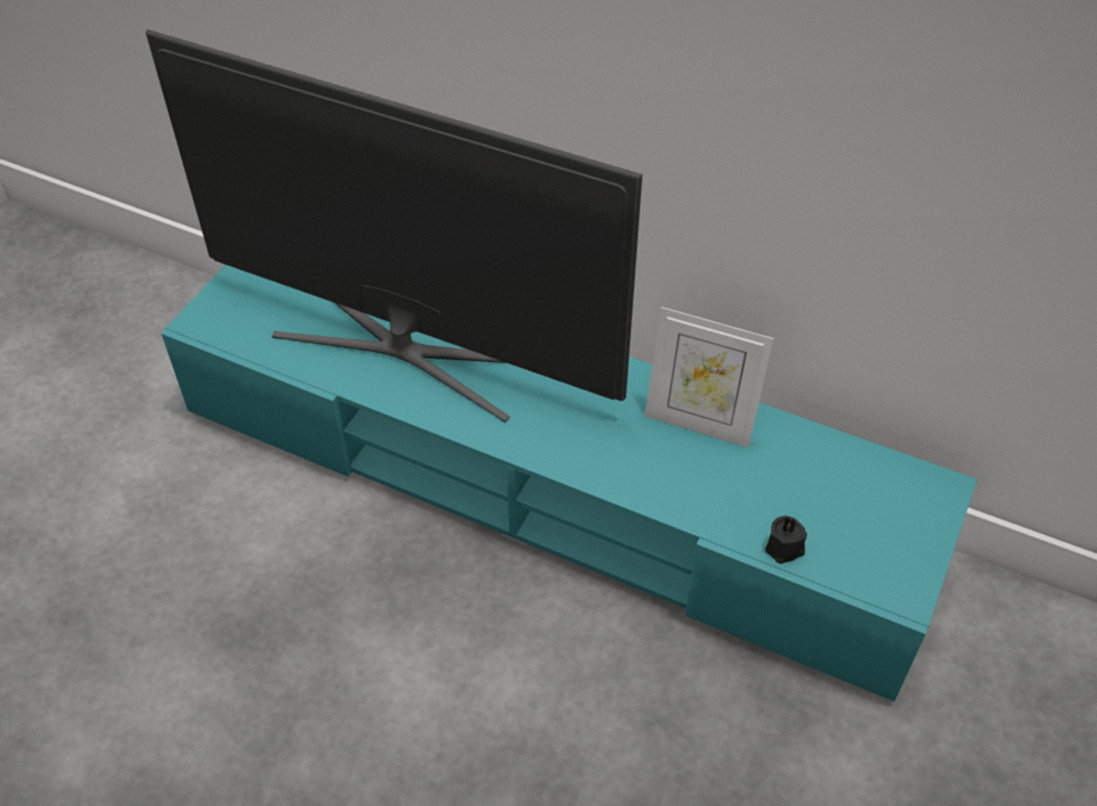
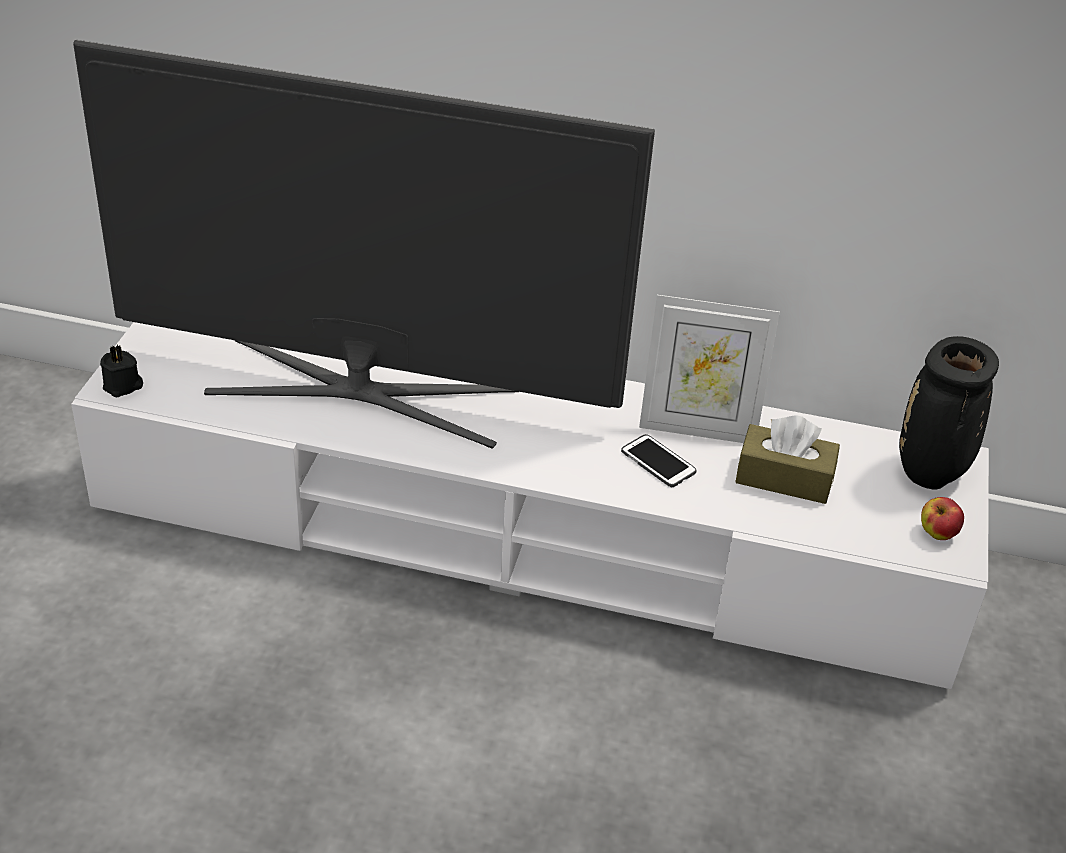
camera: 15 degrees left, 10 degrees down
(550, 484) = (527, 534): turquoise tv stand -> white tv stand
(651, 455) = (658, 462): none -> phone
(764, 488) = (784, 478): none -> brown tissue box
(785, 549) = (824, 530): black candle -> black candle (123, 386)
(895, 567) = (937, 533): none -> apple
(909, 502) = (930, 475): none -> black vase

